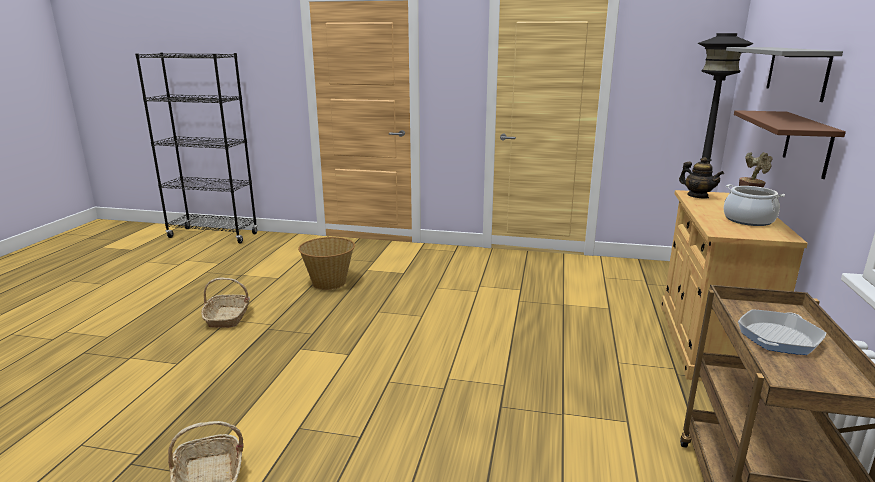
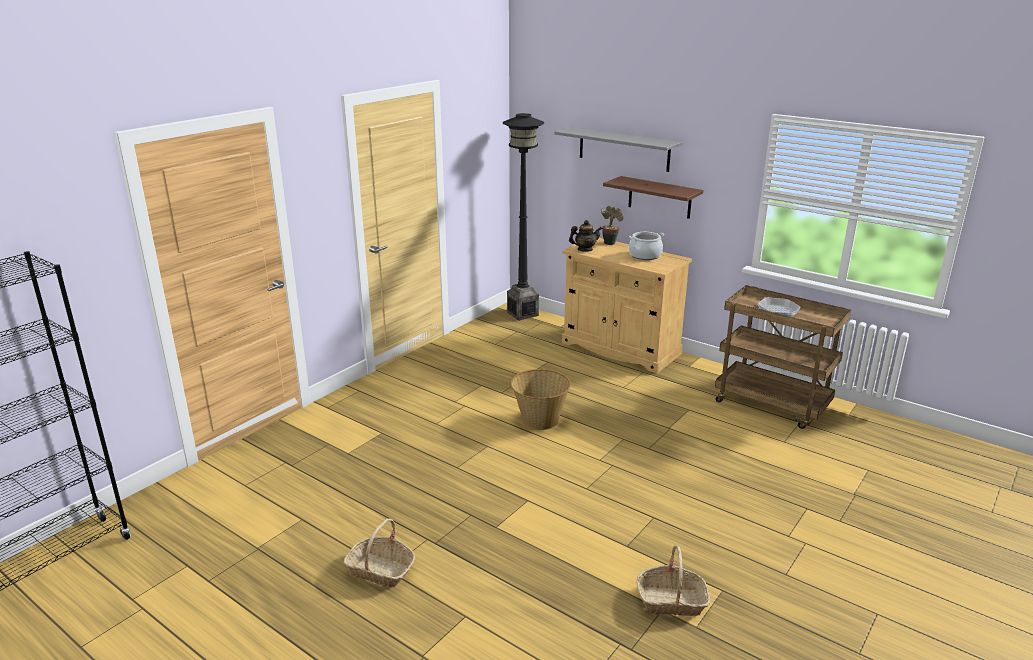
camera: 65 degrees left, 5 degrees up
(329, 282) = (356, 484): basket -> basket (539, 420)

